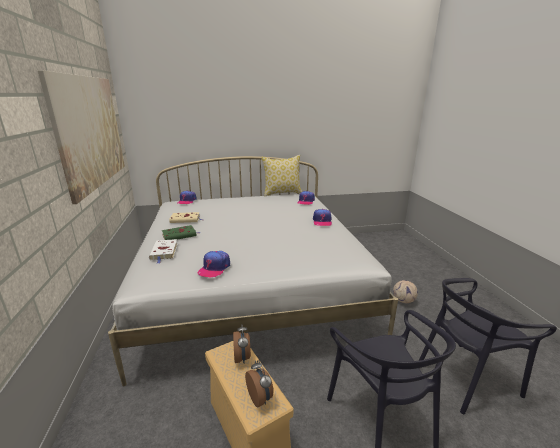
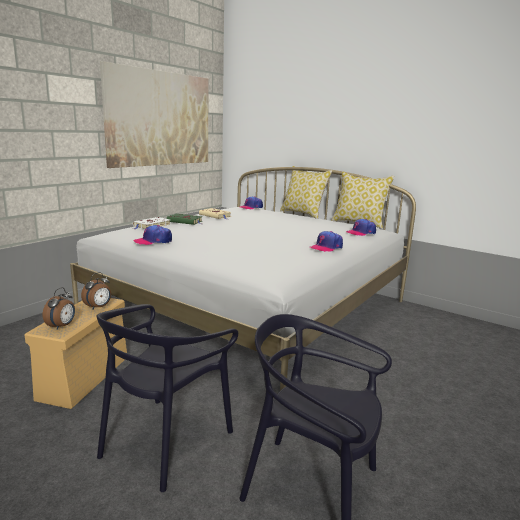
camera: 45 degrees right, 5 degrees down
(234, 195) = (303, 214): none -> pillow
(404, 301) = (391, 397): football -> none

